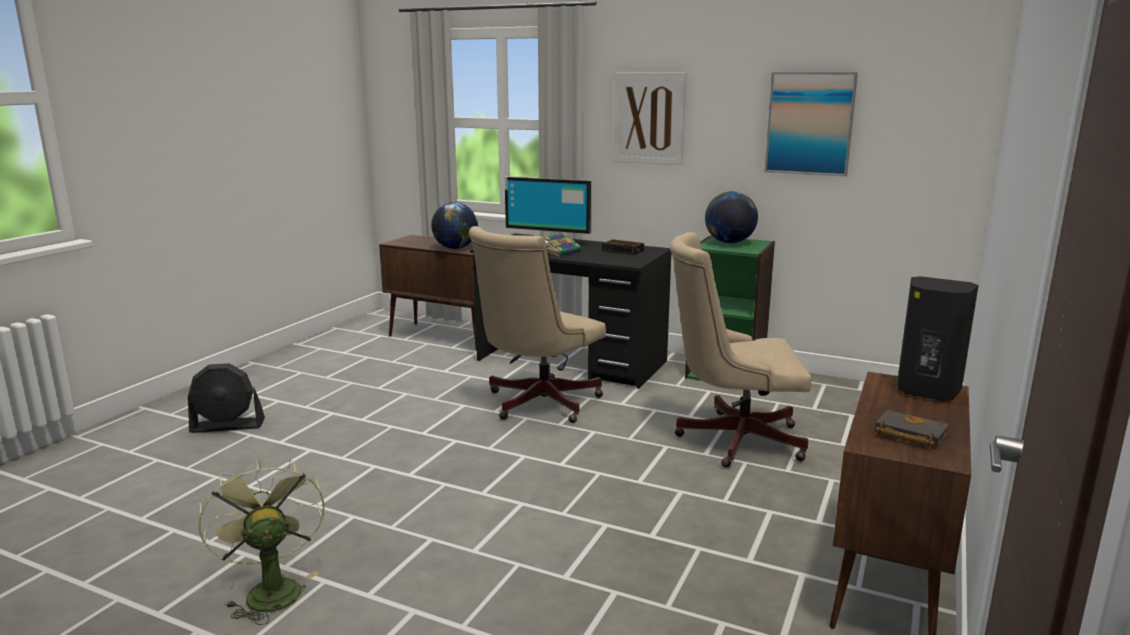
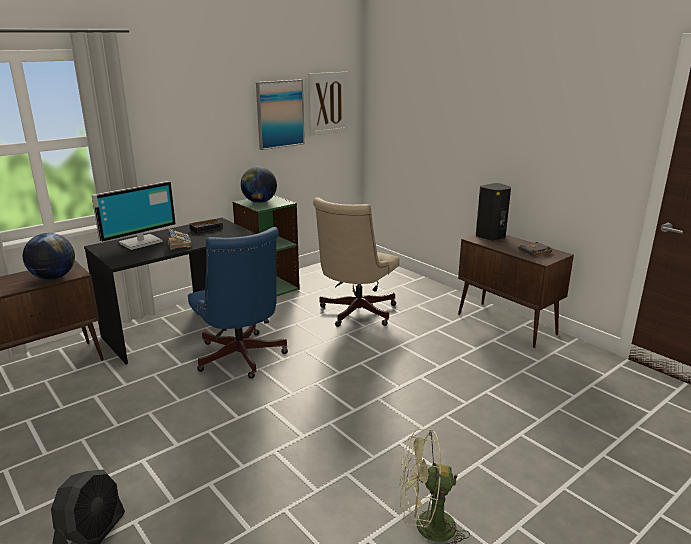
camera: 65 degrees left, 5 degrees up
(537, 404) = (241, 359): beige office chair -> blue office chair
(649, 118) = (176, 124): picture -> picture (328, 103)

